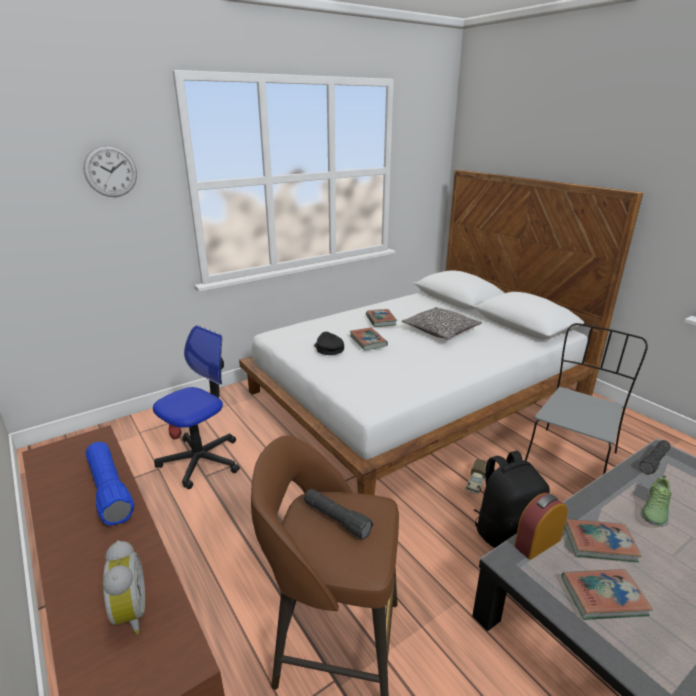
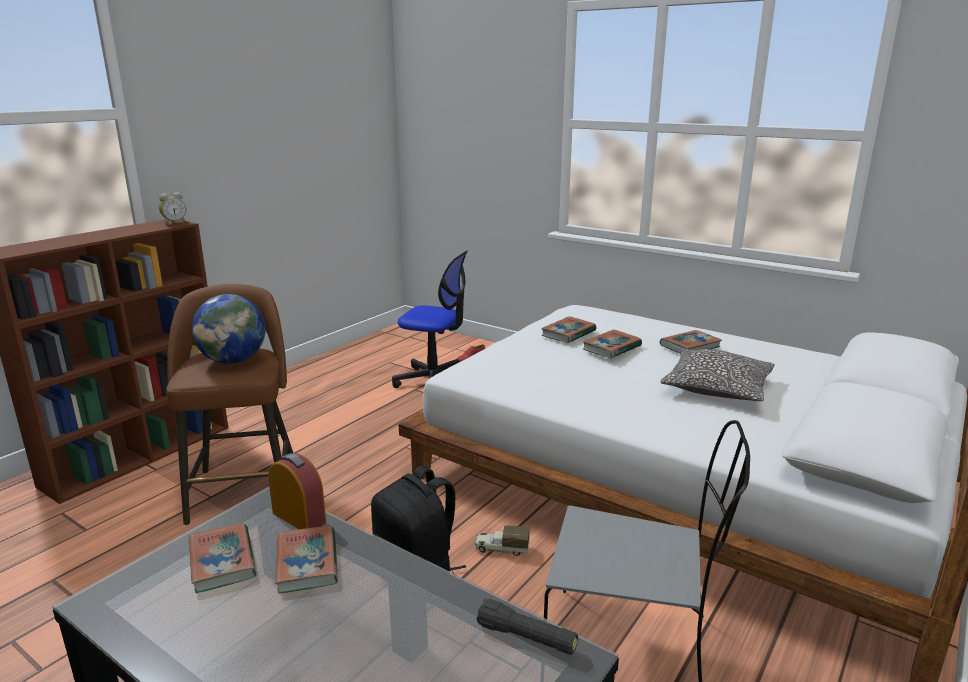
camera: 70 degrees right, 5 degrees down
(109, 490) = (130, 232): blue flashlight -> none
(110, 171) = (501, 100): wall clock -> none
(128, 614) = (37, 246): alarm clock -> alarm clock (174, 223)
(328, 348) = (568, 333): black cap -> book
(336, 519) = (233, 360): black flashlight -> globe
(654, 510) = (388, 621): shoe -> none

